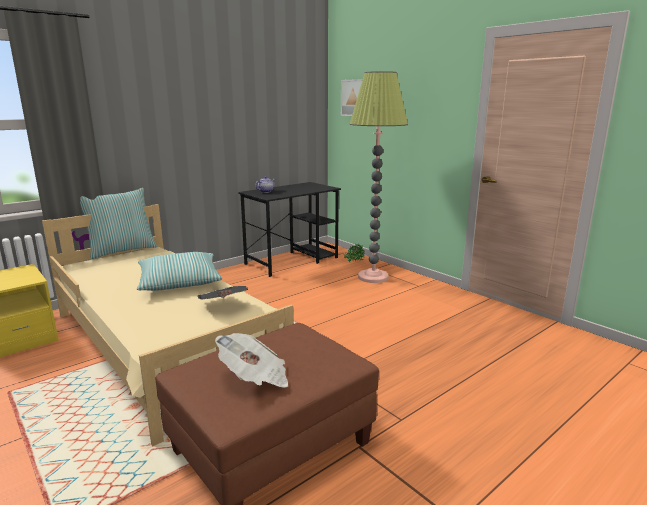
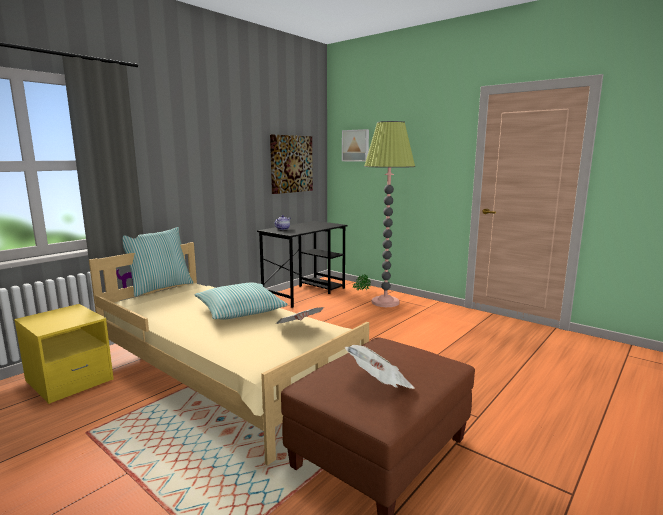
camera: 10 degrees left, 5 degrees down
(280, 119) = (291, 164): none -> picture

